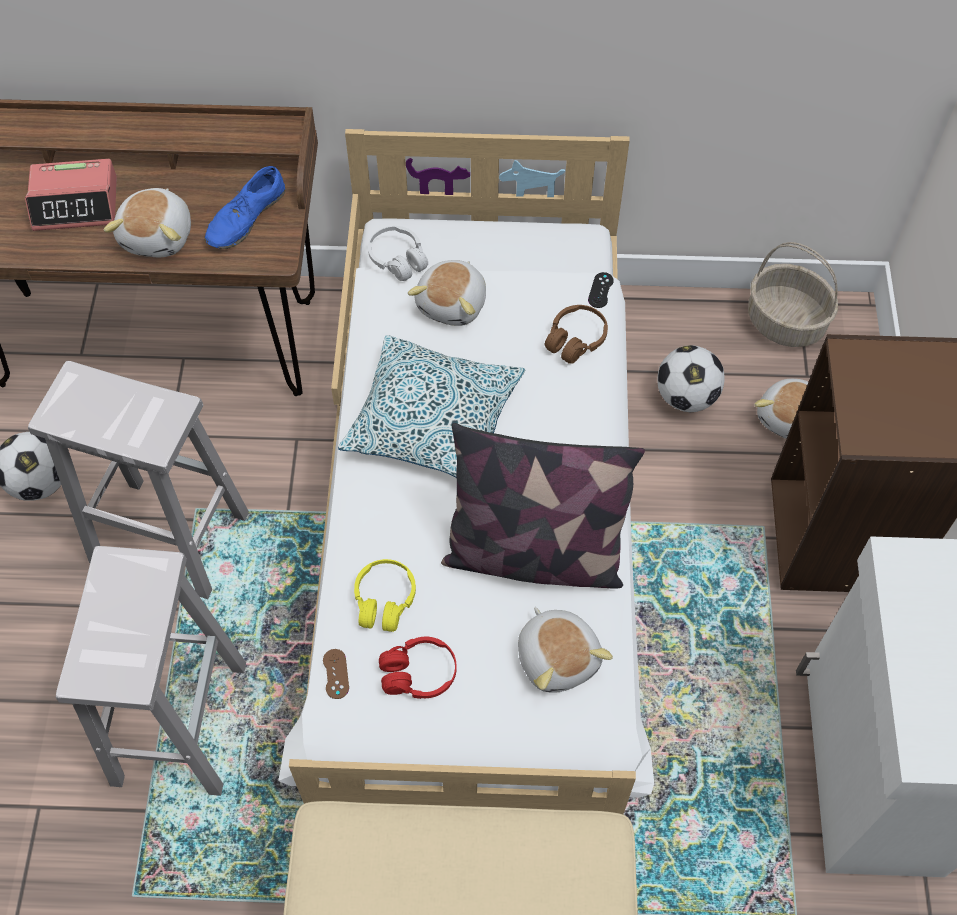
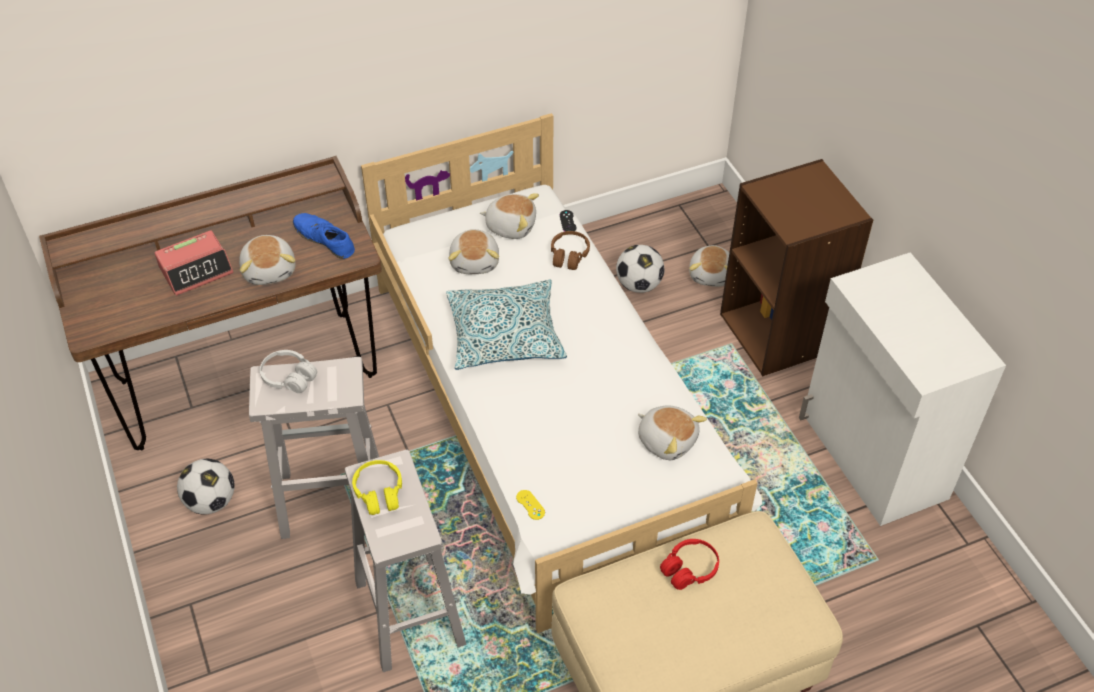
camera: 25 degrees left, 10 degrees down
(246, 217) = (324, 239): blue shoe -> blue shoe turned 120 degrees clockwise
(336, 674) = (530, 505): brown game controller -> yellow game controller
(384, 600) = (536, 450): yellow headphones -> yellow headphones (379, 492)
(398, 259) = (421, 247): white headphones -> white headphones (289, 377)
(418, 674) = (584, 483): red headphones -> red headphones (689, 569)
(525, 269) = (511, 225): none -> plush toy
(534, 554) = (617, 388): pillow -> none
(786, 322) = (677, 218): basket -> none

